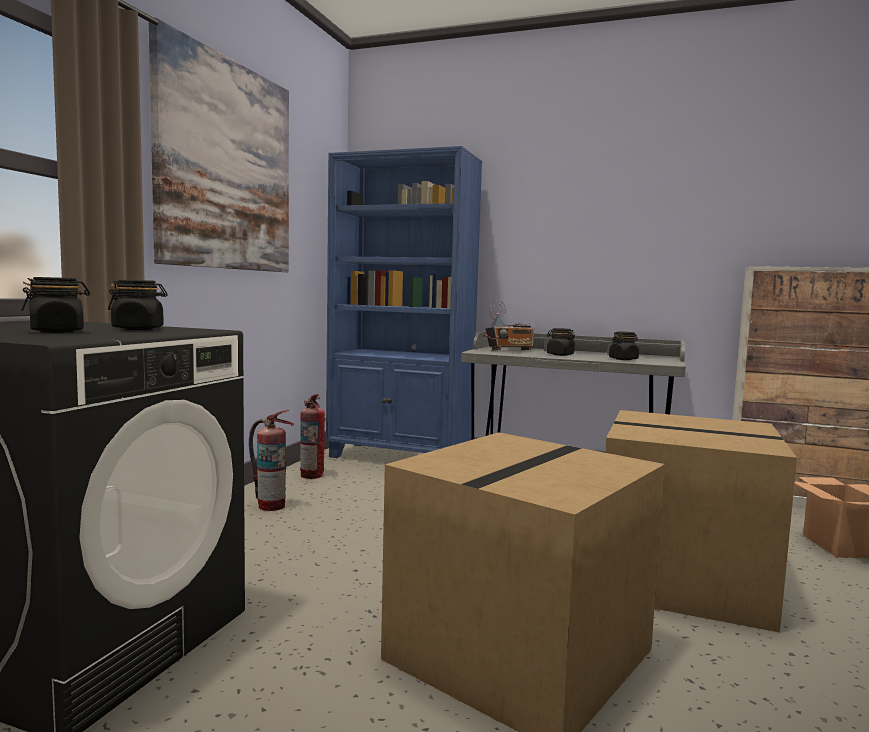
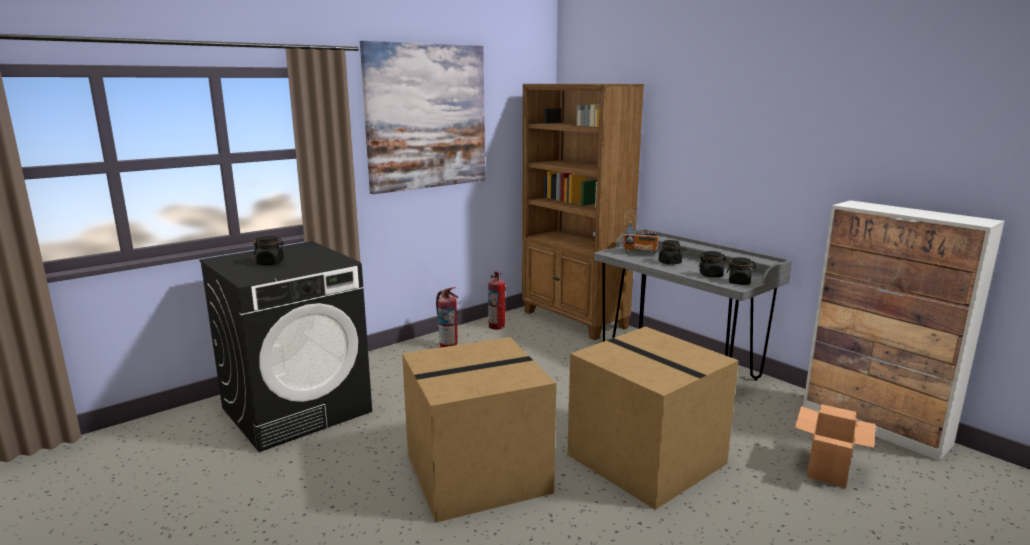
camera: 30 degrees right, 10 degrees up
(138, 329) = (313, 258): black jar -> black jar (739, 282)
(400, 457) = (574, 320): blue bookcase -> brown bookcase

